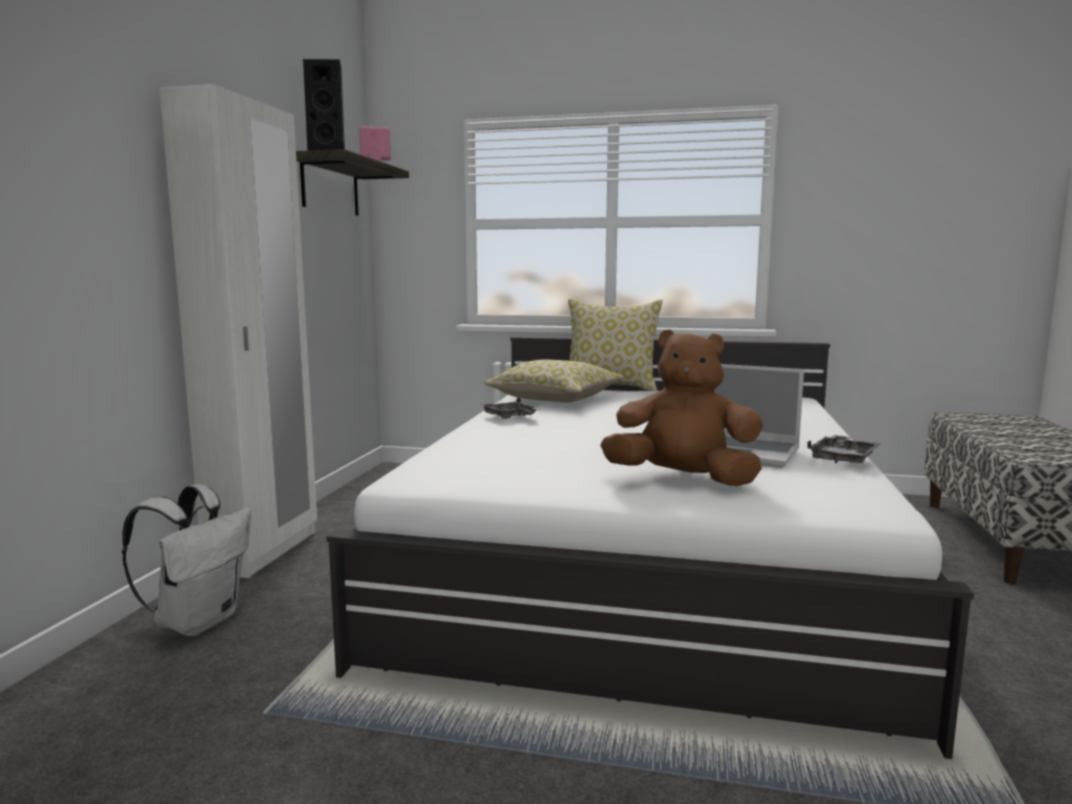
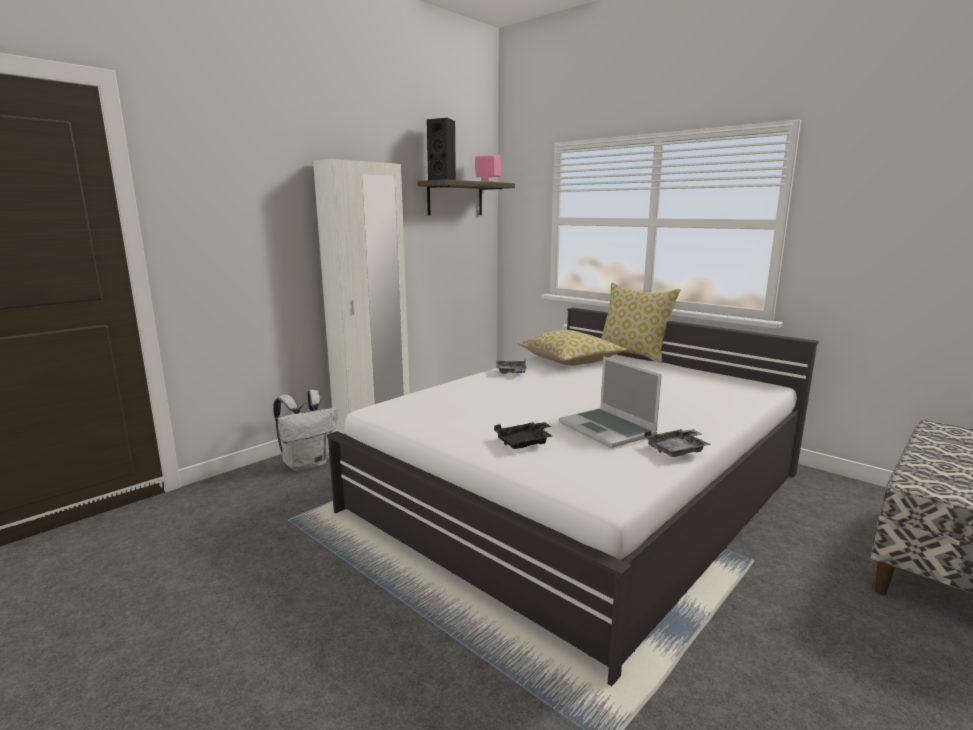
camera: 30 degrees right, 5 degrees up
(683, 480) = (525, 442): brown plush toy -> black tray

